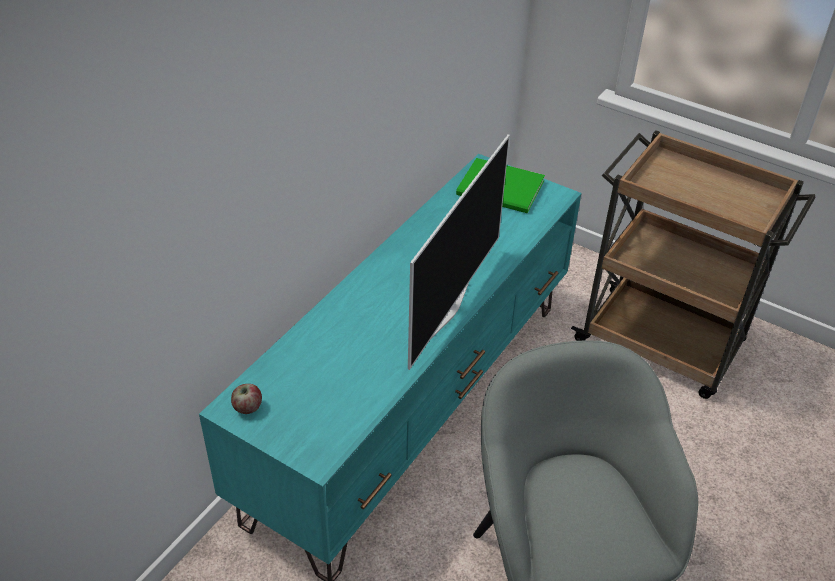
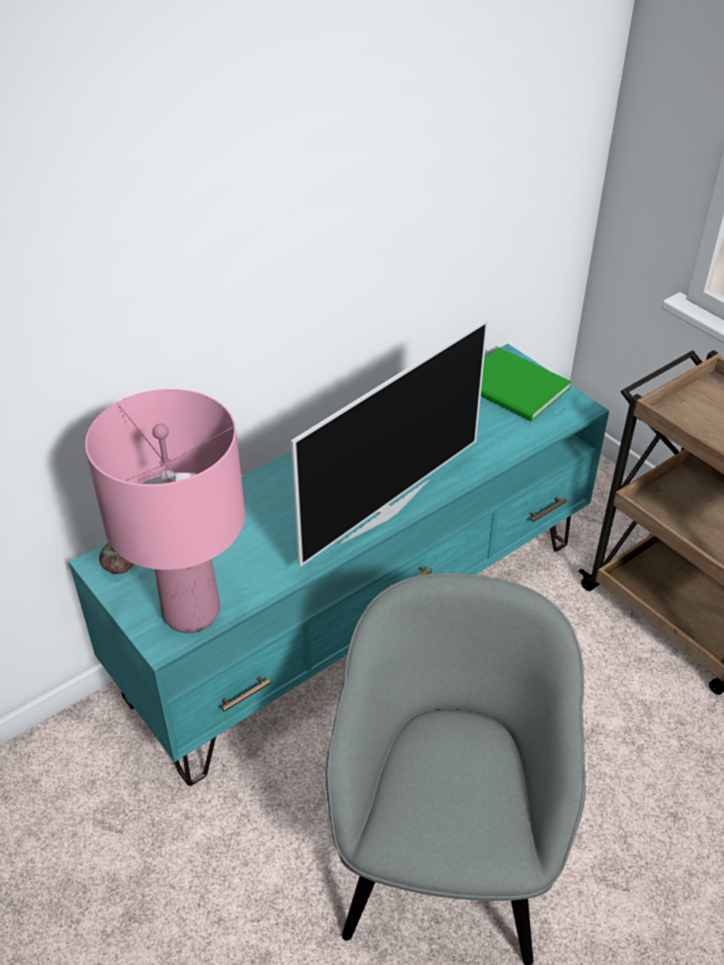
camera: 20 degrees right, 0 degrees up
(331, 430) = (192, 613): none -> pink table lamp

